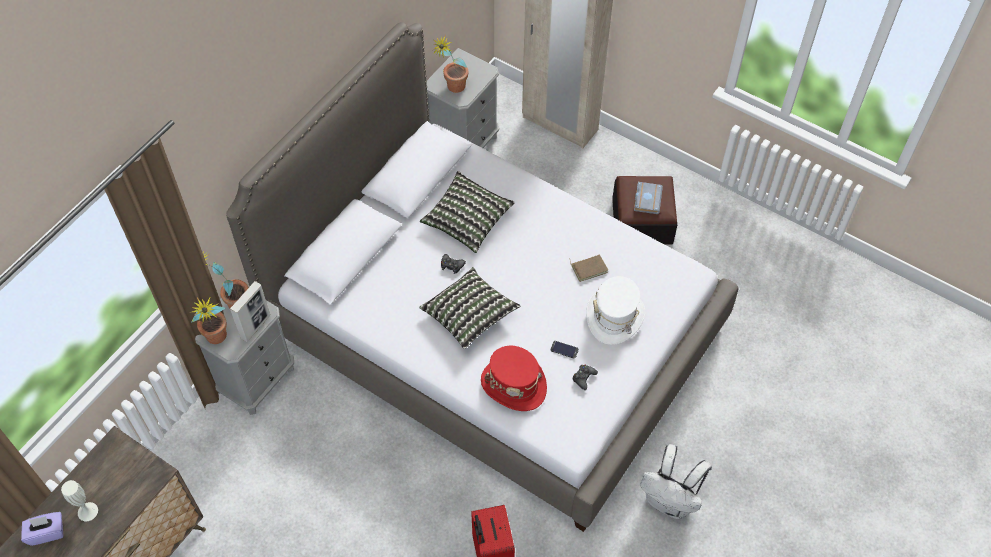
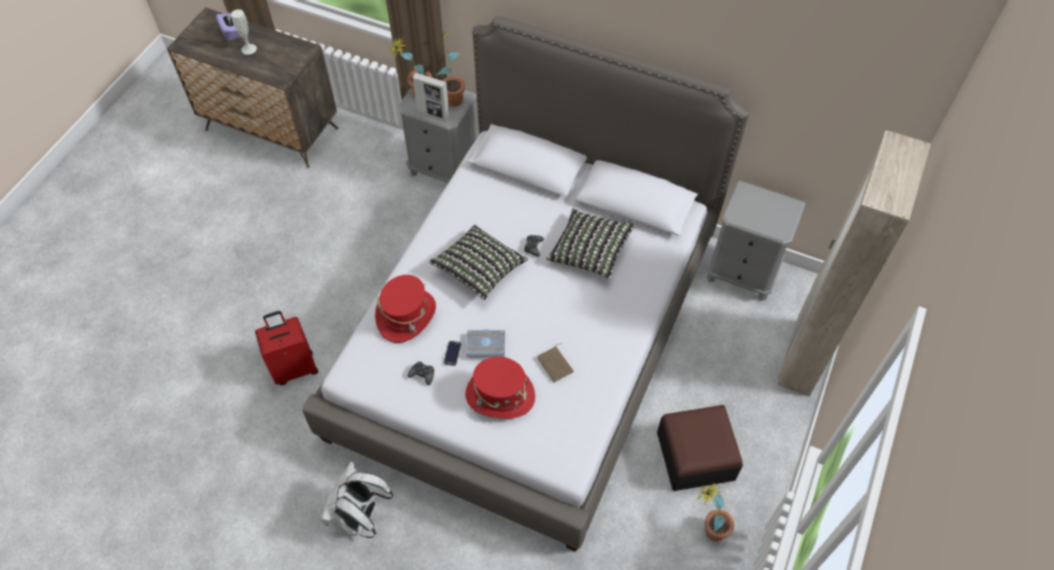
camera: 80 degrees right, 0 degrees up
(452, 89) = (744, 206): potted plant -> potted plant (709, 528)
(615, 317) = (500, 395): white hat -> red hat
(646, 199) = (698, 436): grey book -> grey book (486, 345)

